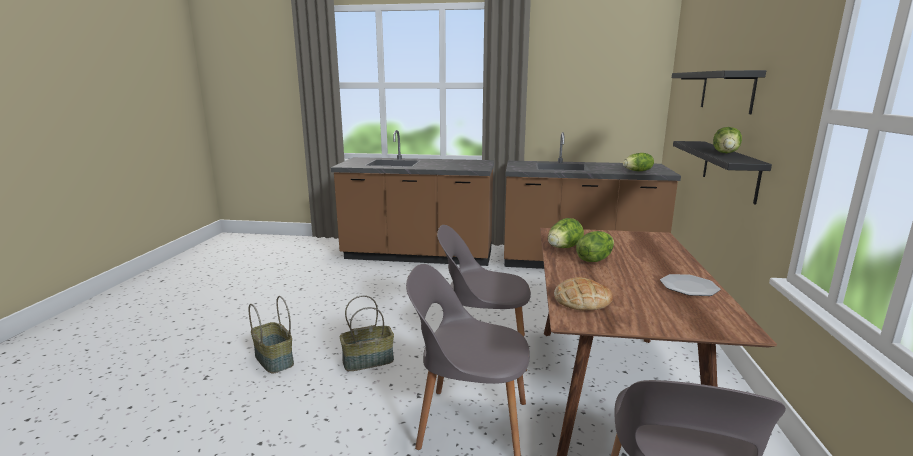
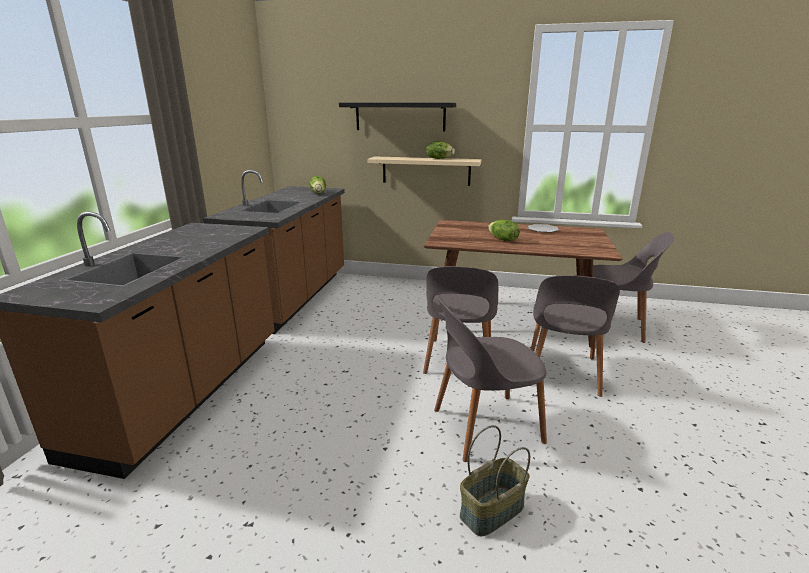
camera: 85 degrees left, 5 degrees up
(368, 360) = (484, 426): basket -> grey chair
(563, 248) = (480, 244): lettuce -> none
(581, 300) = (577, 249): bread -> none
(729, 170) = (426, 171): black shelf -> beige shelf

